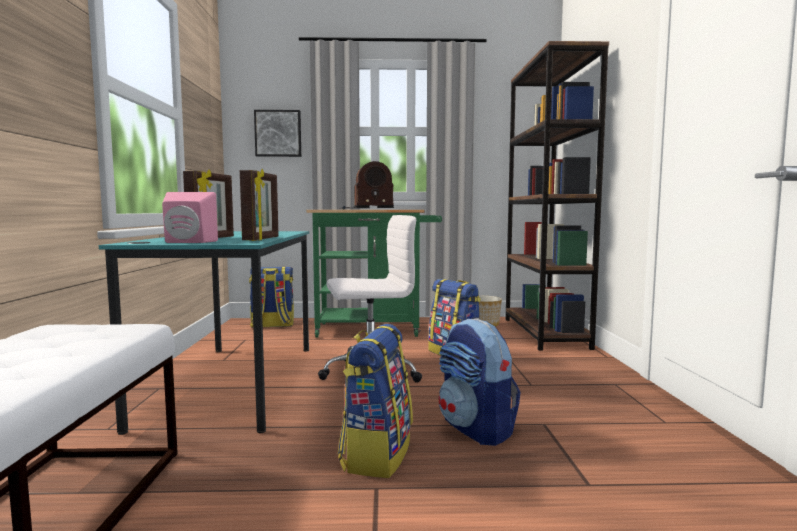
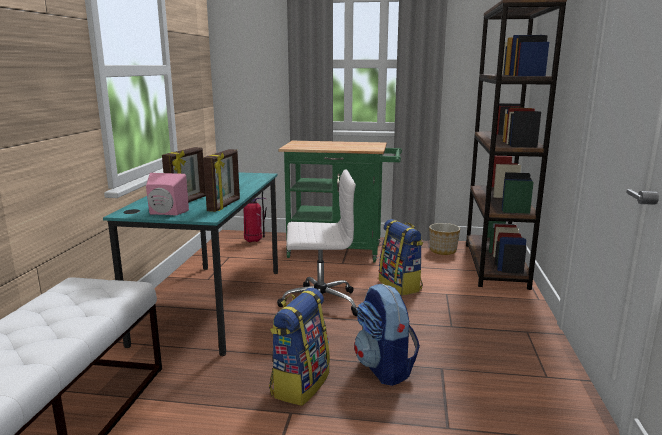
camera: 10 degrees right, 10 degrees up
(272, 325) = (254, 241): backpack -> fire extinguisher
(278, 133) = (259, 66): picture -> none
(365, 209) = (333, 146): radio -> none

